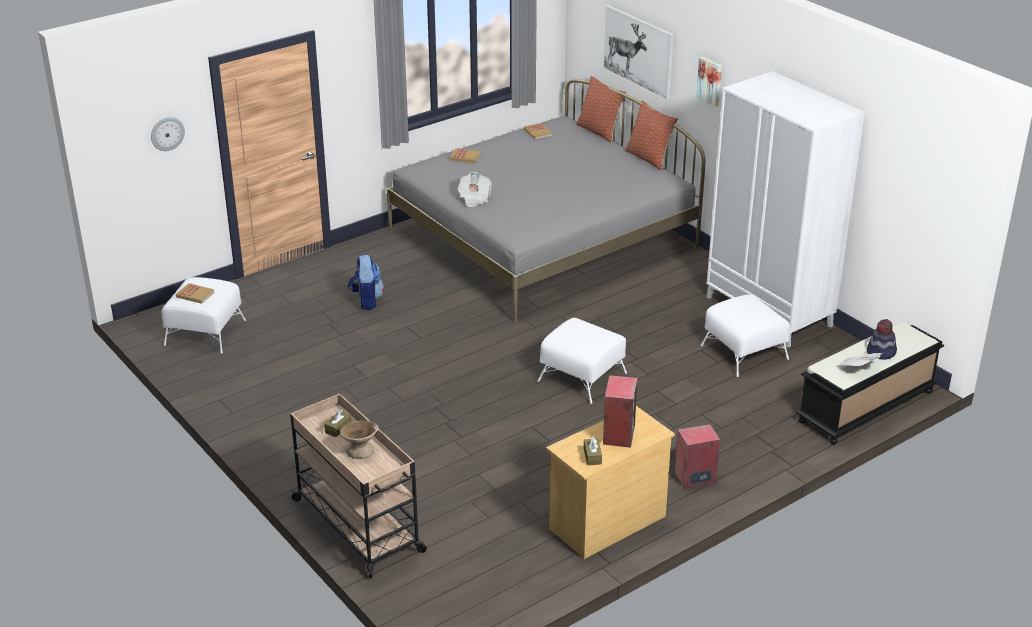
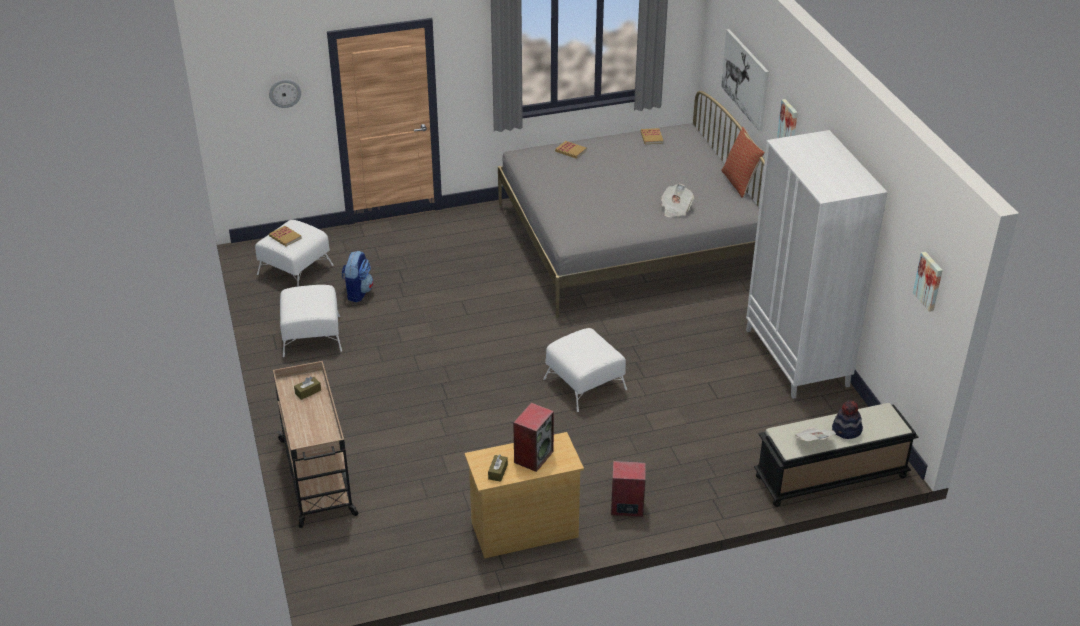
camera: 20 degrees right, 5 degrees up
(360, 451) = (313, 417): beige bowl -> none
(366, 301) = (442, 268): backpack -> backpack (358, 292)
(474, 198) = (553, 194): newspaper -> newspaper (675, 209)
(599, 131) = (711, 146): pillow -> none
(744, 352) = (748, 393): white ottoman -> white ottoman (312, 335)
(934, 185) = (929, 281): none -> picture

